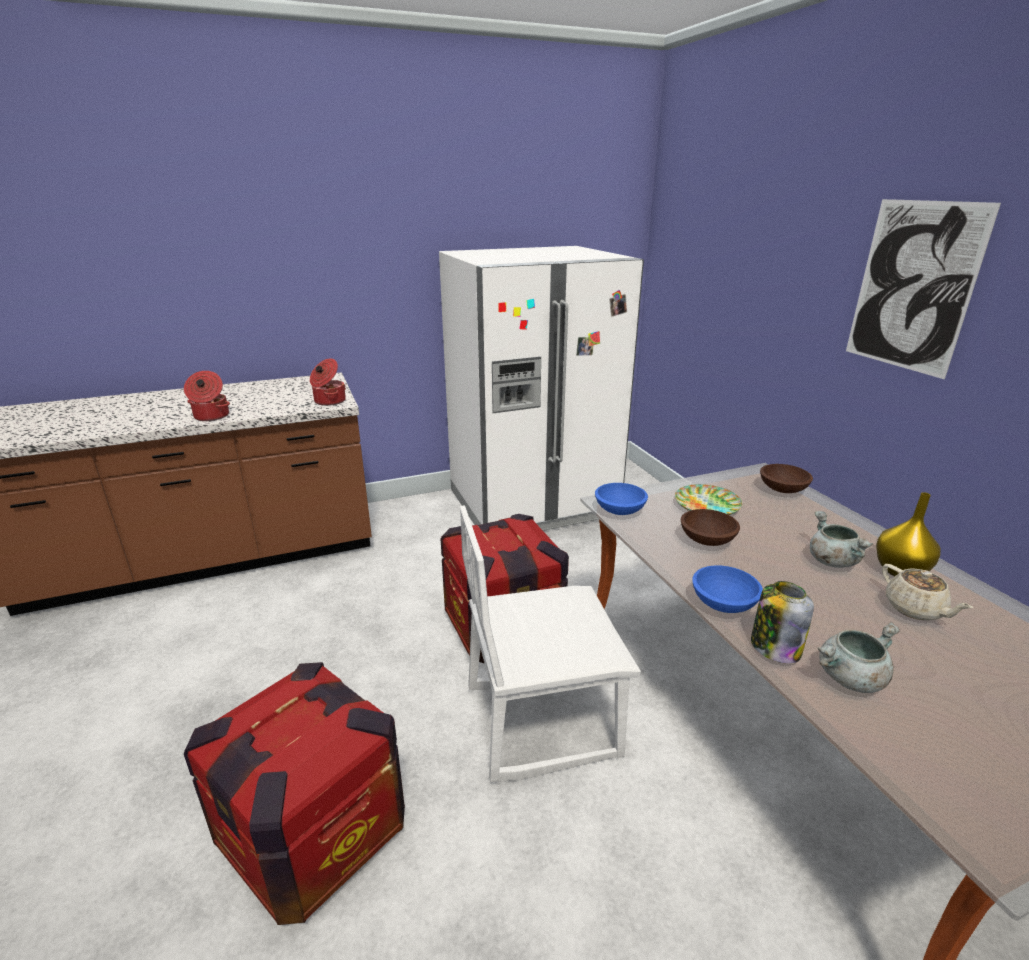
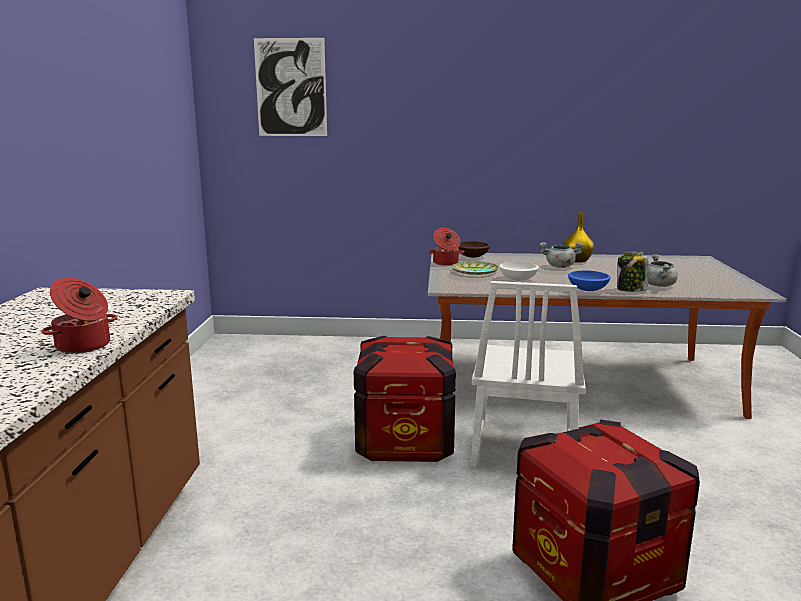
camera: 65 degrees left, 10 degrees down
(329, 401) = (151, 297): cooking pot -> cooking pot (445, 263)
(532, 503) = (227, 387): white fridge -> none
(619, 510) = (459, 287): blue bowl -> none
(706, 540) = (518, 279): brown bowl -> white bowl
(913, 287) = (482, 118): picture -> picture (291, 87)
(915, 609) = (610, 266): beige teapot -> none

